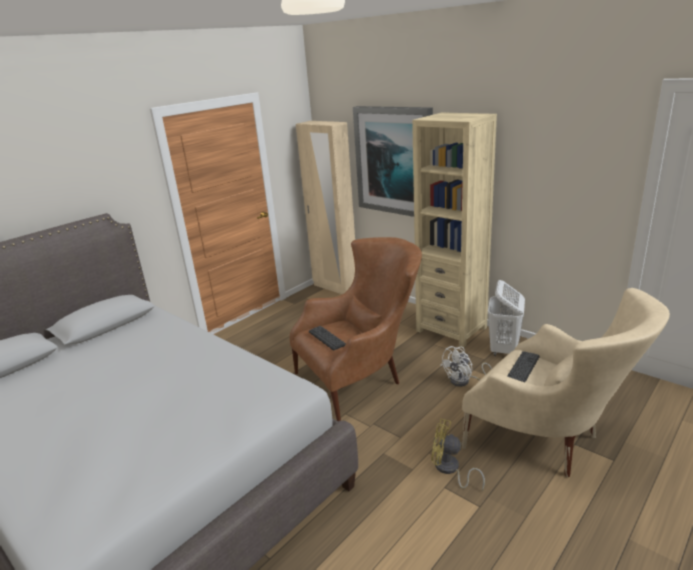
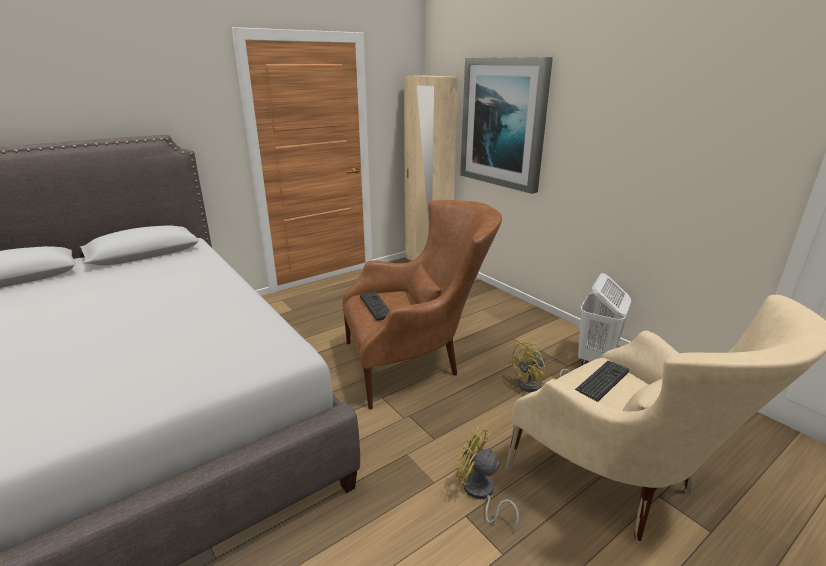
camera: 10 degrees right, 0 degrees up
(451, 329) = (539, 325): beige bookcase -> none
(464, 381) = (535, 387): white fan -> yellow fan

